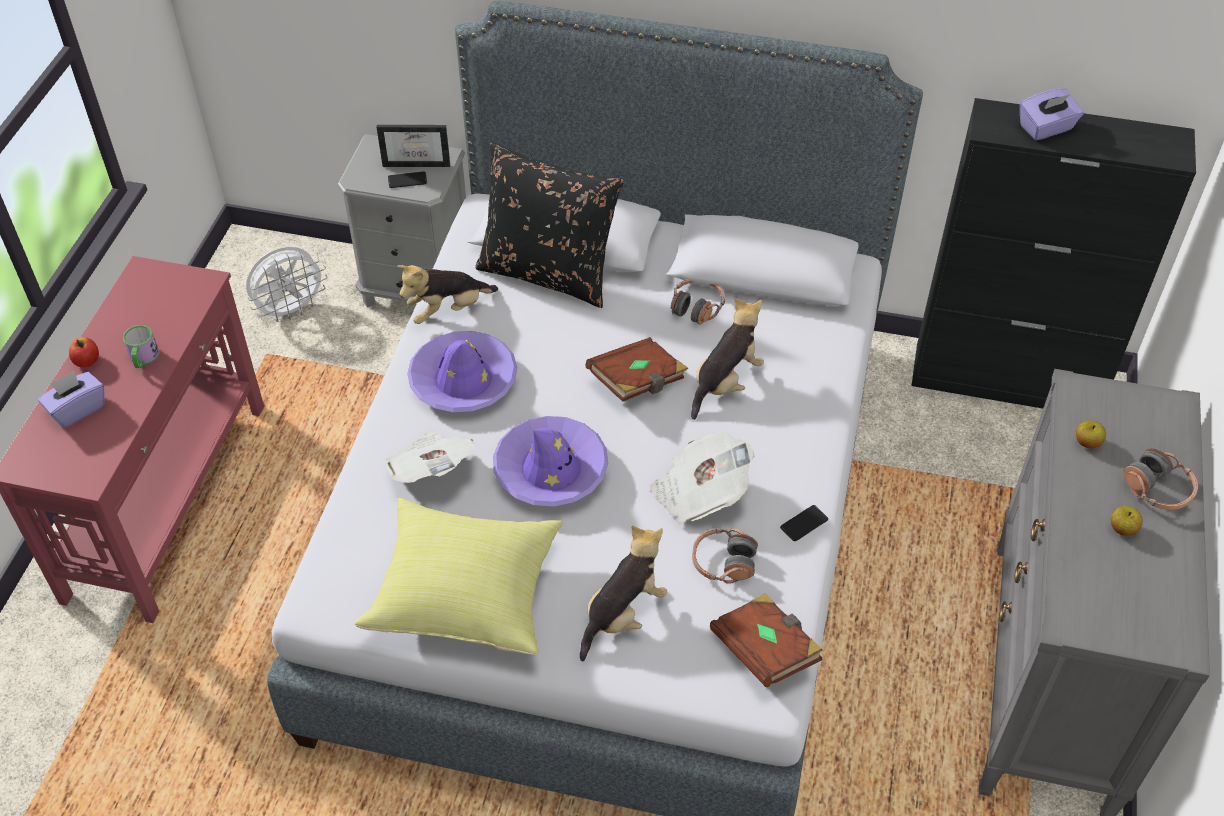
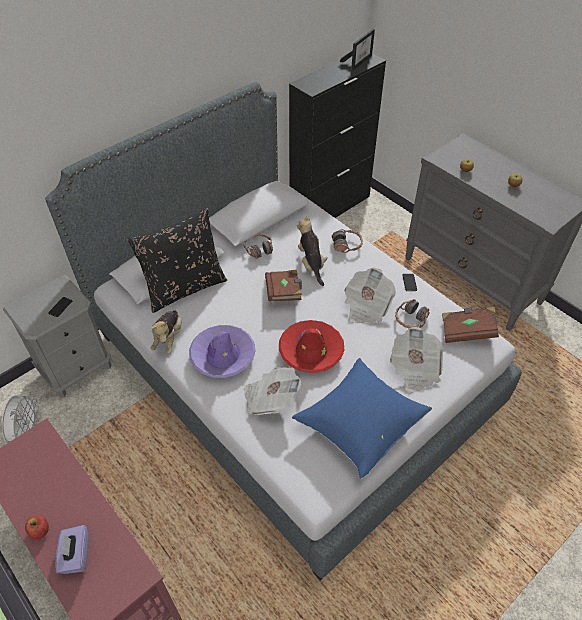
camera: 55 degrees left, 0 degrees up
(143, 359) = (70, 497): mug -> none
(418, 161) = (52, 295): picture frame -> picture frame (358, 61)
(467, 594) = (360, 424): yellow pillow -> blue pillow
(551, 470) = (311, 351): purple hat -> red hat
(623, 613) = (414, 369): plush toy -> newspaper
(1046, 128) = (326, 77): purple tissue box -> none
(1157, 489) = (501, 167): headphones -> headphones (347, 245)

